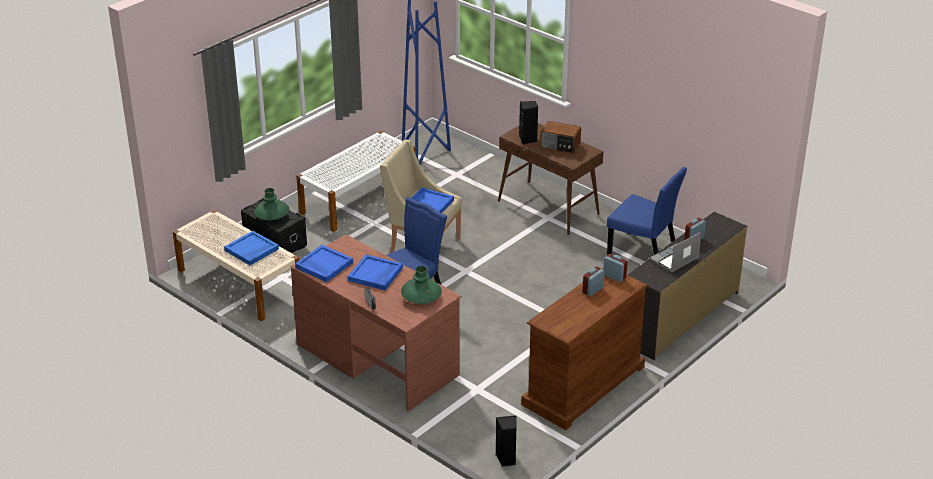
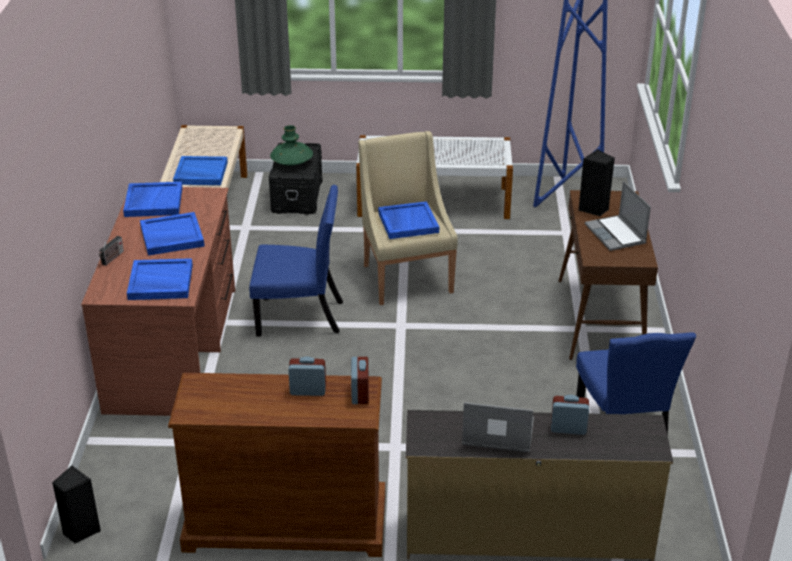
camera: 50 degrees right, 0 degrees up
(421, 297) = (160, 282): green vase -> blue tray
(560, 146) = (616, 234): radio -> laptop

